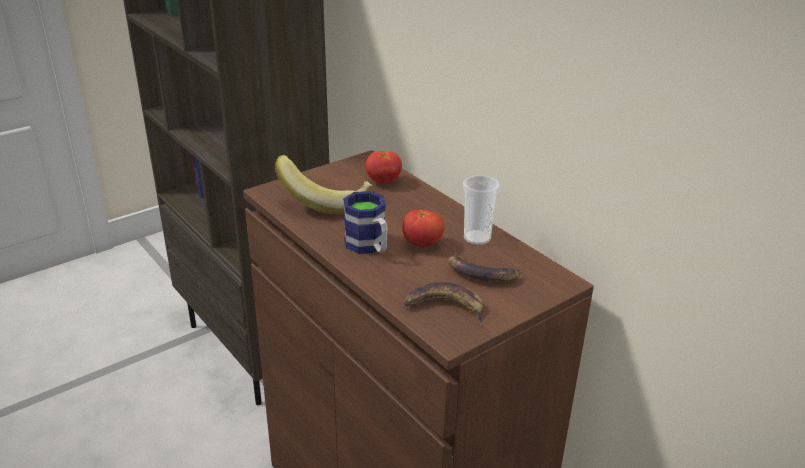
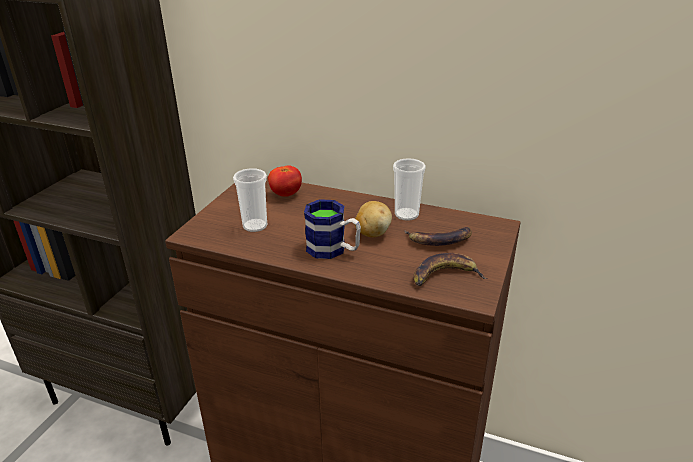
camera: 30 degrees left, 0 degrees up
(325, 202) = (255, 226): banana -> cup
(422, 244) = (372, 233): tomato -> potato

